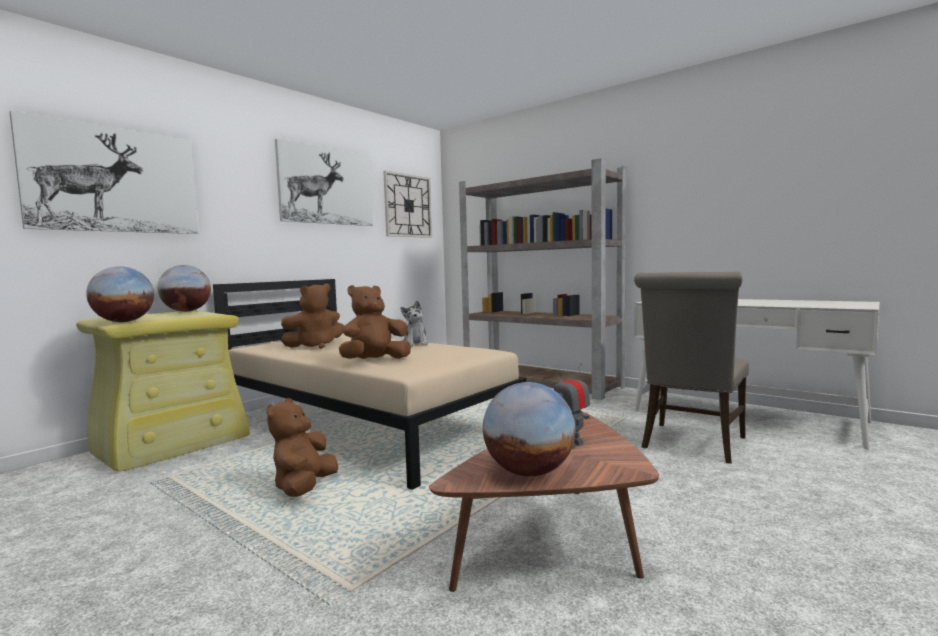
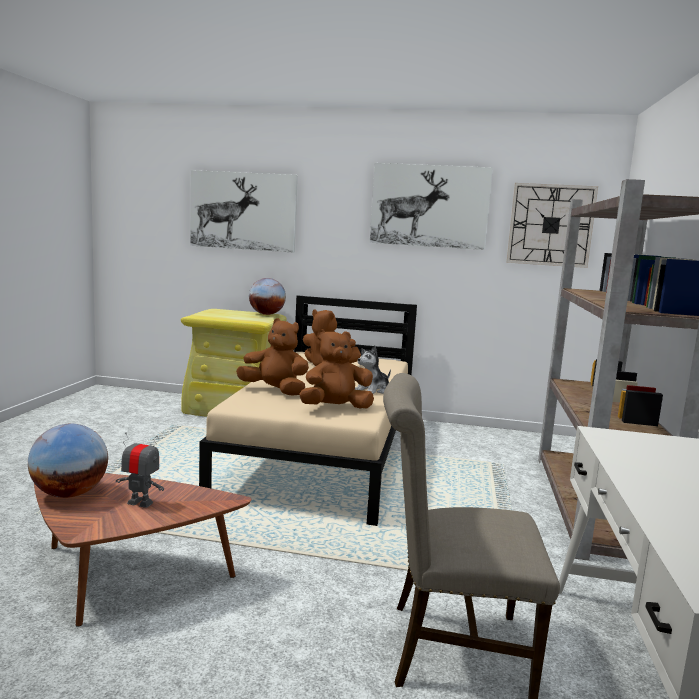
camera: 60 degrees right, 5 degrees up
(123, 322) = (200, 315): globe -> none
(304, 488) = (186, 466): brown plush toy -> brown plush toy (335, 408)

